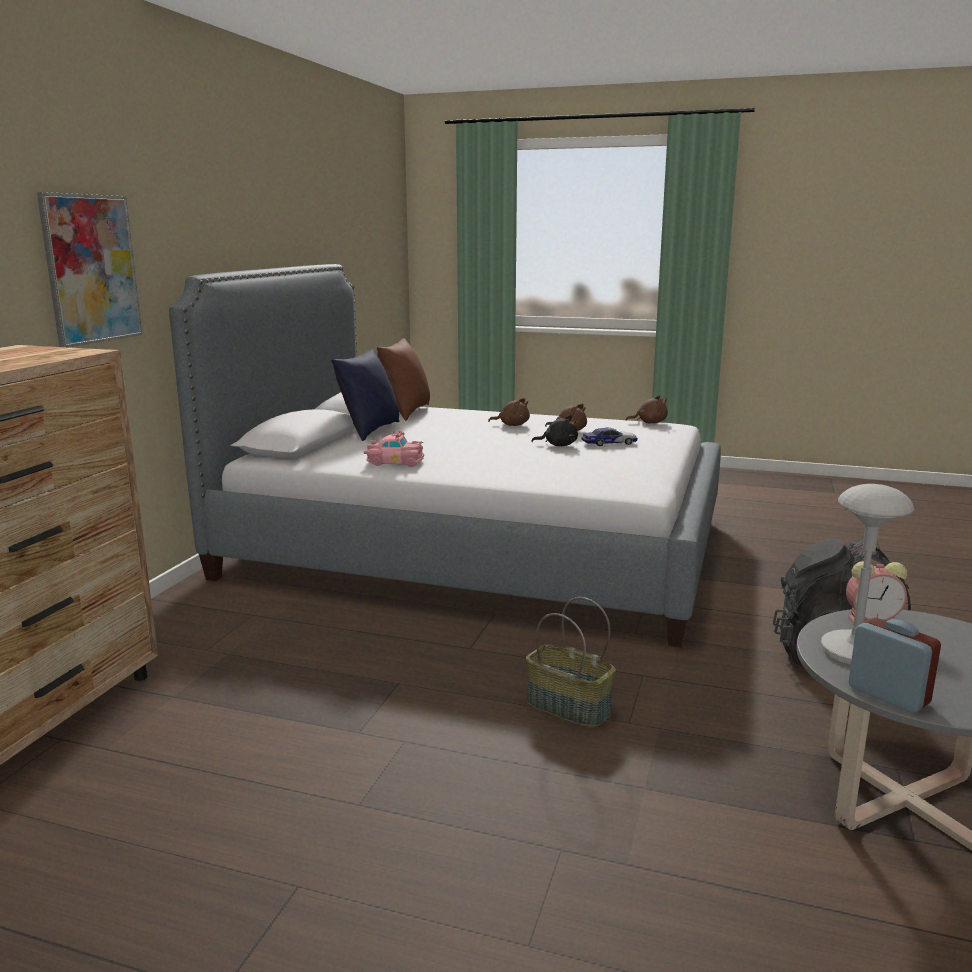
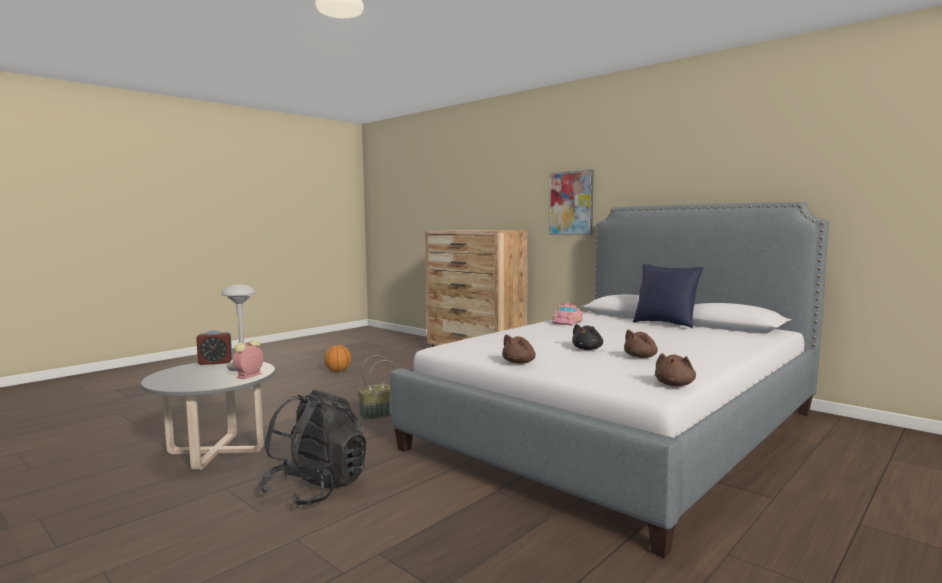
camera: 115 degrees right, 10 degrees down
(278, 929) = (338, 371): none -> basketball
(405, 412) = (740, 333): brown pillow -> none
(512, 425) = (674, 347): brown plush toy -> brown plush toy (520, 362)
(609, 443) = (581, 359): toy car -> none

